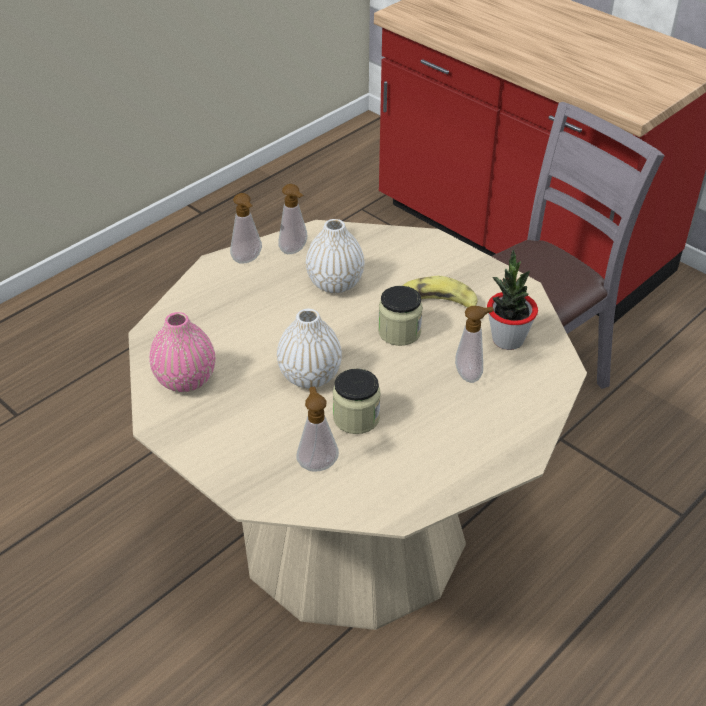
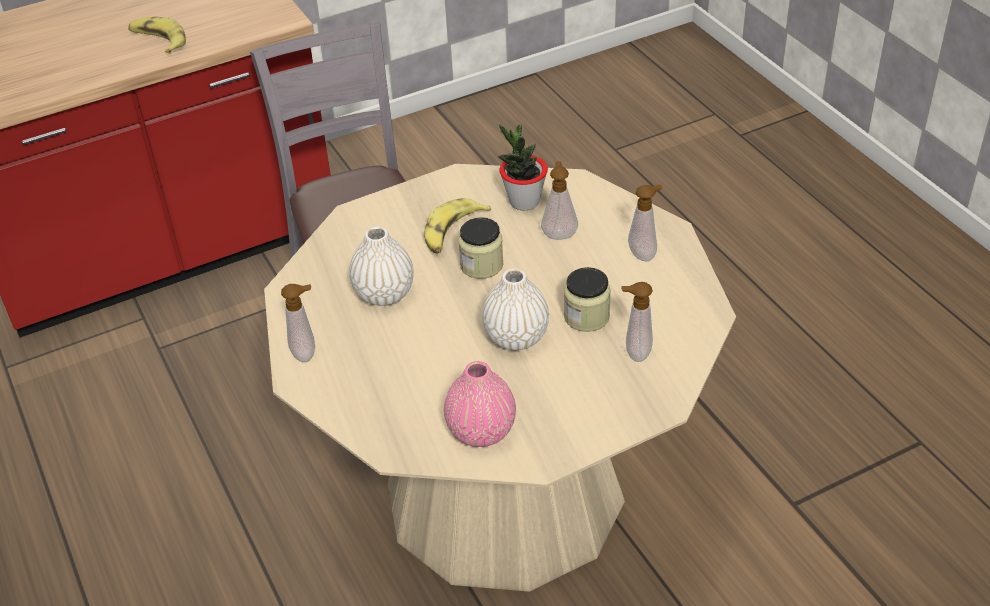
camera: 70 degrees left, 0 degrees up
(295, 251) = (311, 314): soap dispenser -> soap dispenser (644, 254)
(553, 61) = (158, 41): none -> banana

